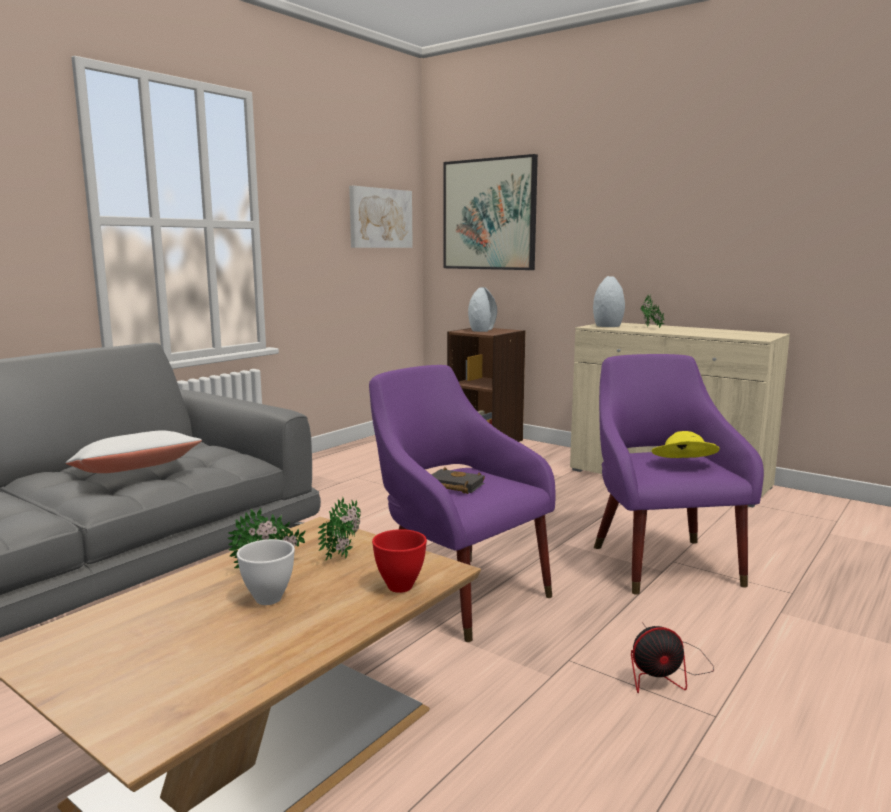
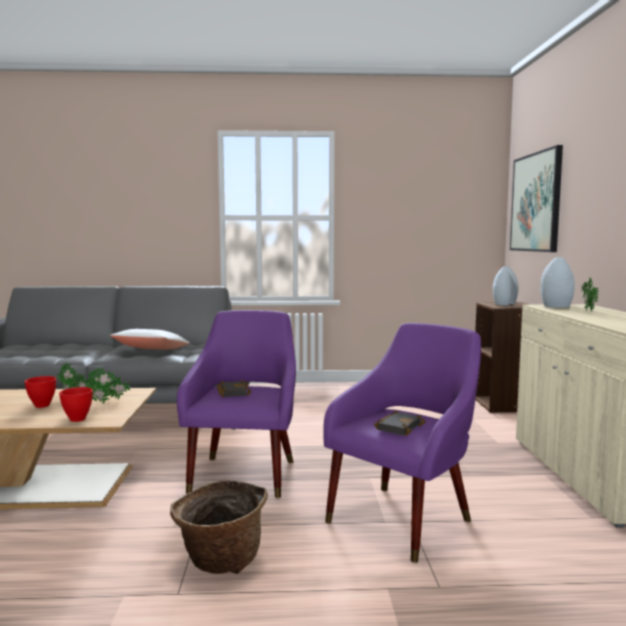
camera: 50 degrees right, 5 degrees down
(268, 599) = (41, 406): white bowl -> red bowl
(380, 218) = (453, 210): picture -> none
(665, 671) = (220, 561): fan -> basket
(683, 465) = (398, 427): yellow hat -> black book

